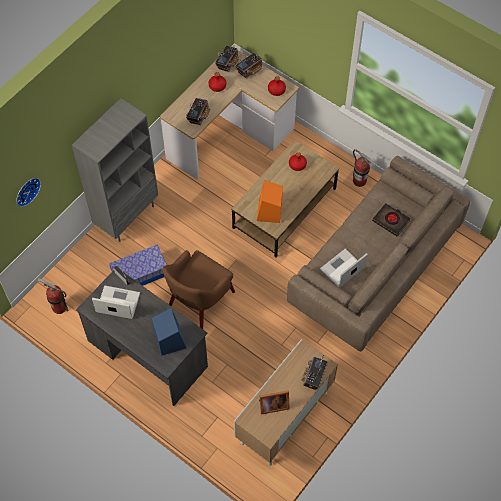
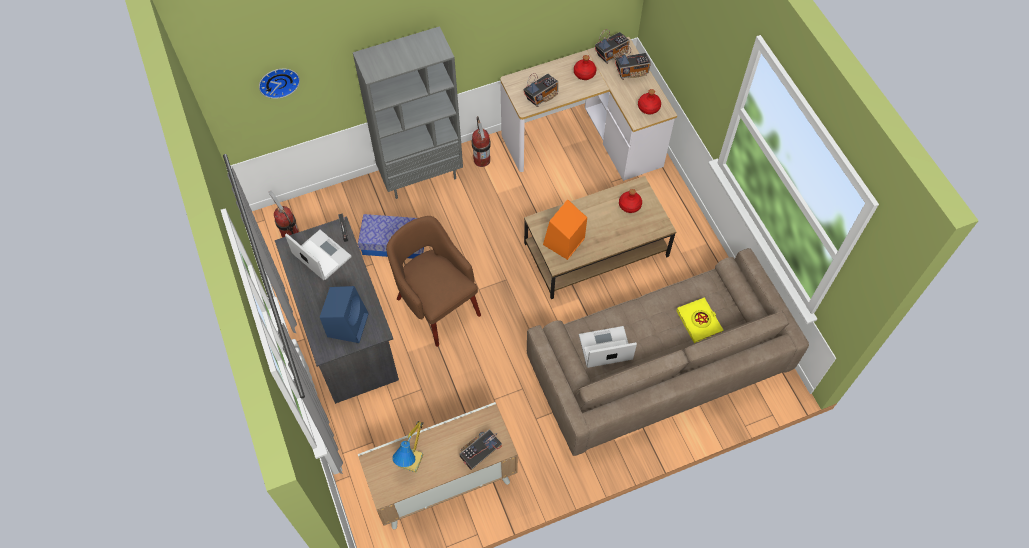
camera: 30 degrees right, 0 degrees up
(199, 301) = (436, 304): brown armchair -> brown armchair turned 75 degrees clockwise
(272, 405) = (411, 460): picture frame -> table lamp
(359, 181) = (702, 261): fire extinguisher -> fire extinguisher (481, 160)
(391, 221) = (699, 322): black book -> yellow book

